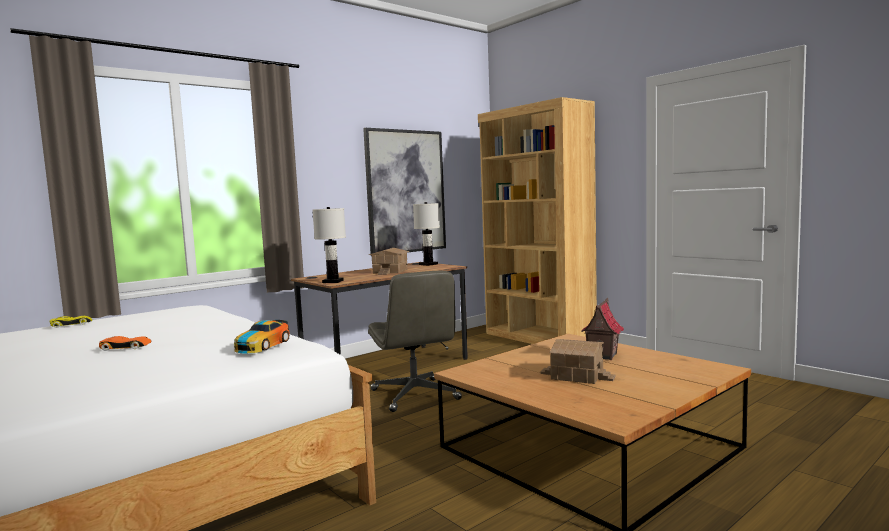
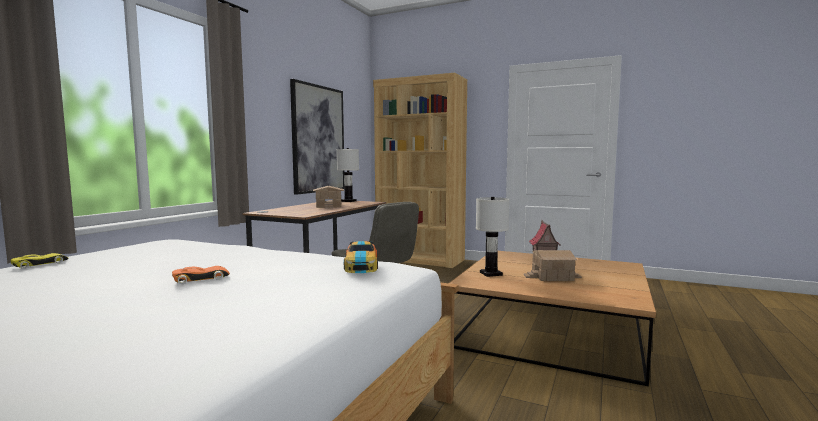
camera: 25 degrees left, 0 degrees up
(332, 281) = (296, 214): white table lamp -> white table lamp (490, 274)

